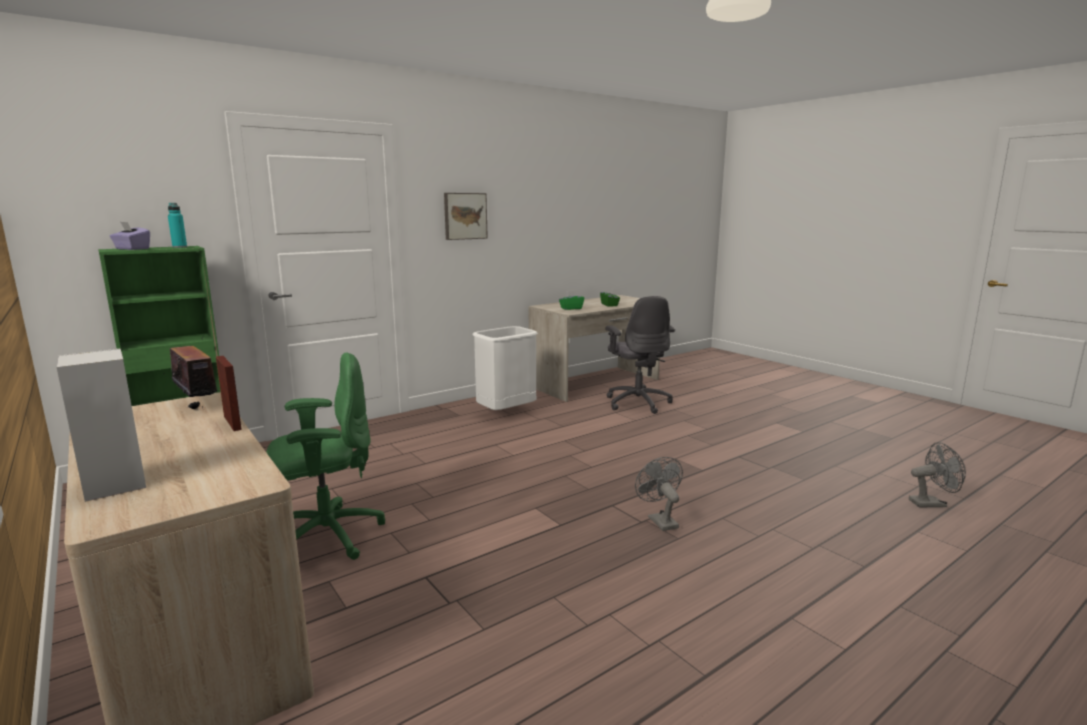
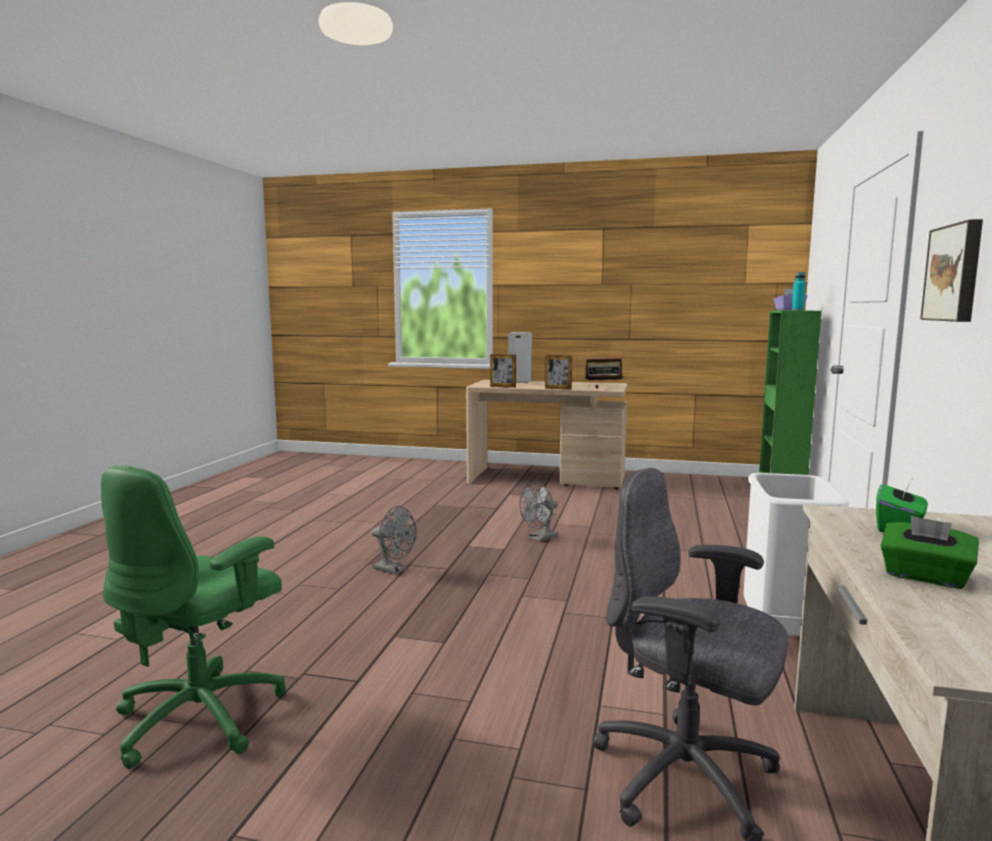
camera: 140 degrees right, 5 degrees down
(252, 460) = (503, 387): none -> picture frame
(325, 536) = (588, 504): green office chair -> green office chair (203, 716)
(932, 503) = (57, 691): grey fan -> grey fan (539, 538)

